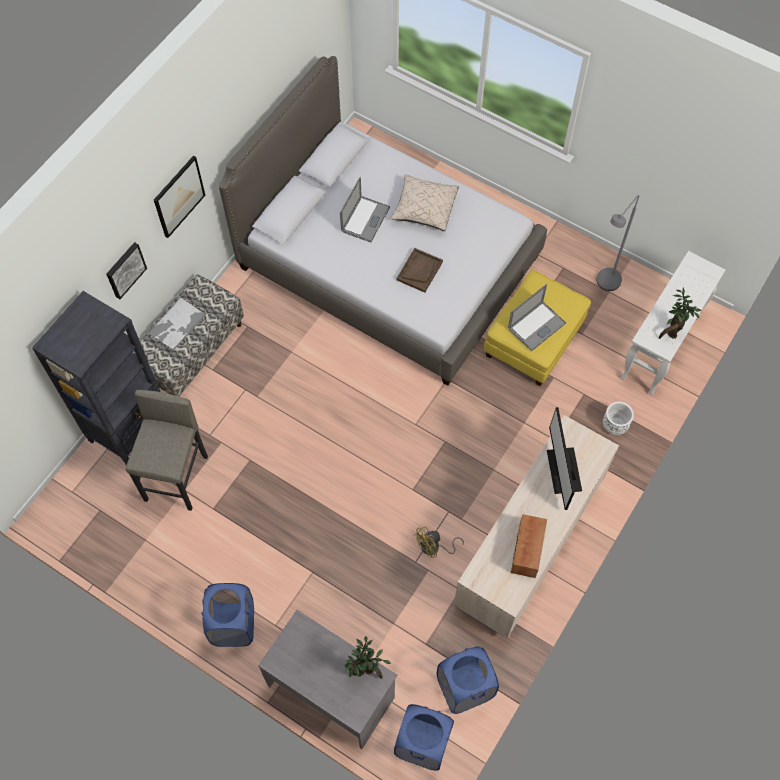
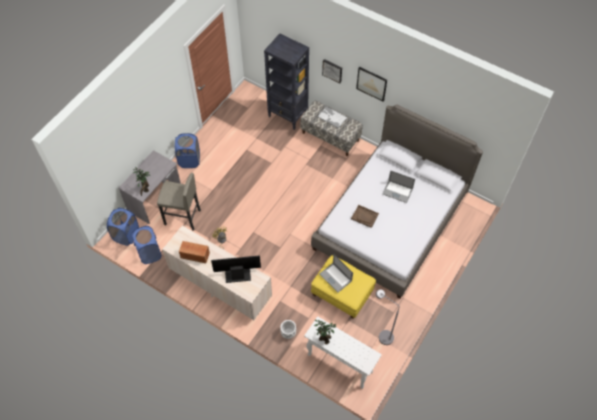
camera: 90 degrees right, 5 degrees down
(177, 478) = (262, 135): grey stool -> grey stool (182, 217)
(424, 209) = (407, 220): beige pillow -> none

